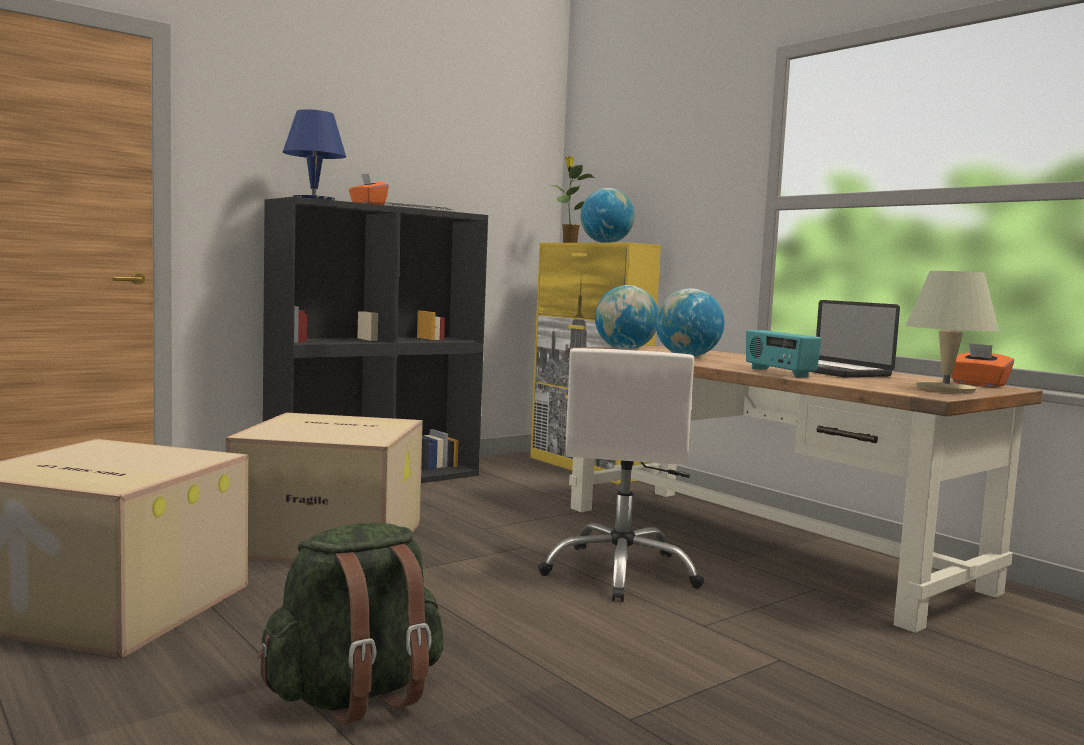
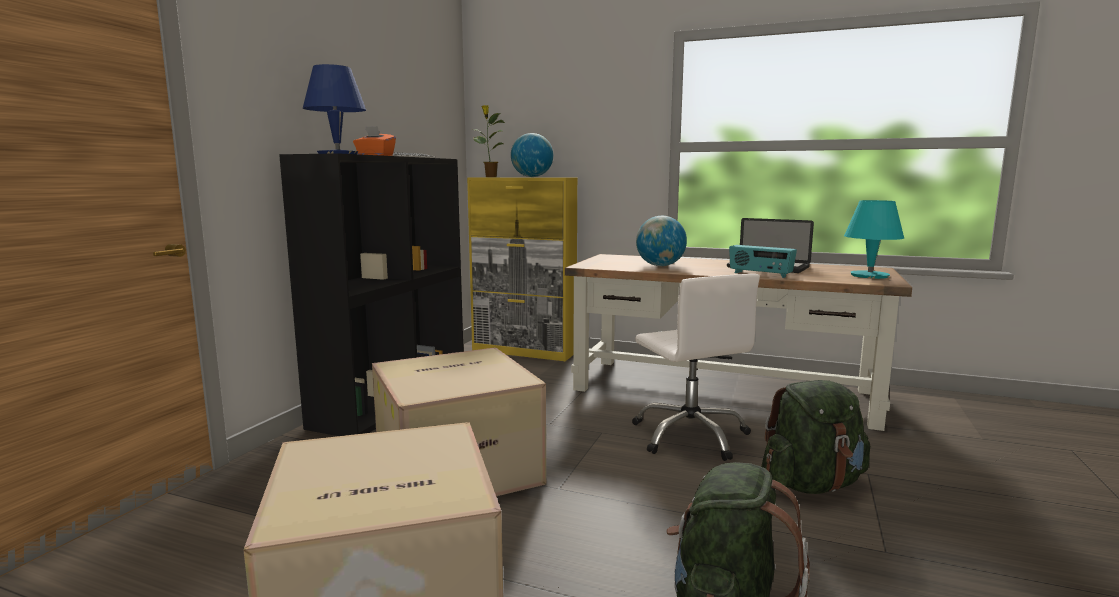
camera: 30 degrees left, 5 degrees up
(625, 349) = (602, 264): globe -> none
(676, 646) = (812, 484): none -> green backpack
(945, 389) = (869, 275): beige table lamp -> turquoise table lamp
(978, 384) = (859, 267): orange tissue box -> none

